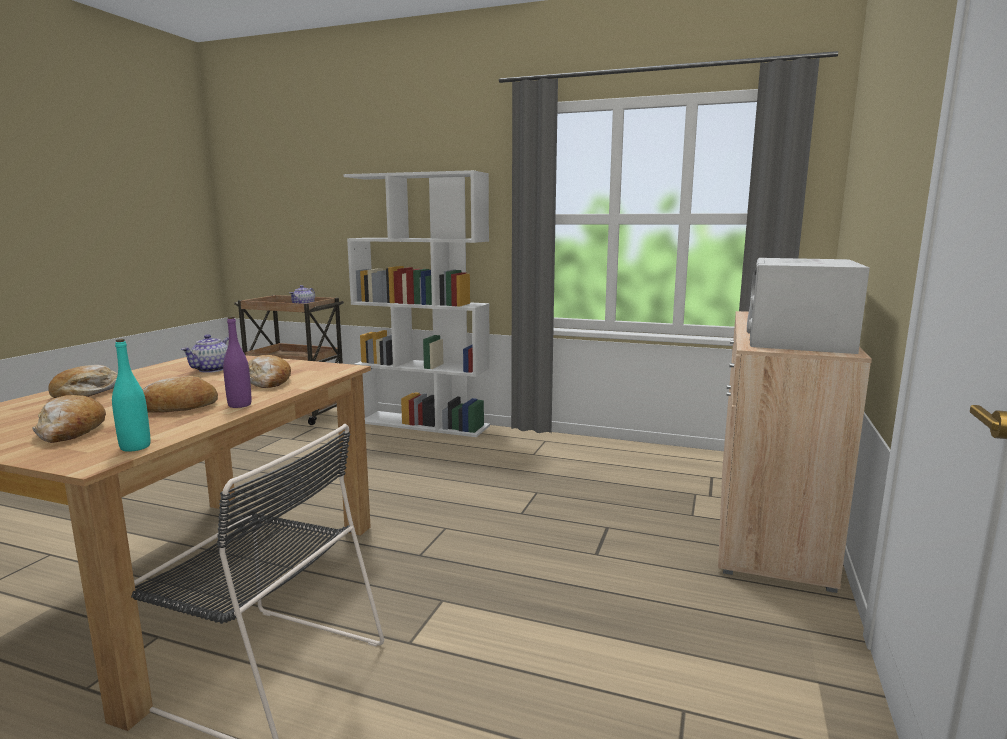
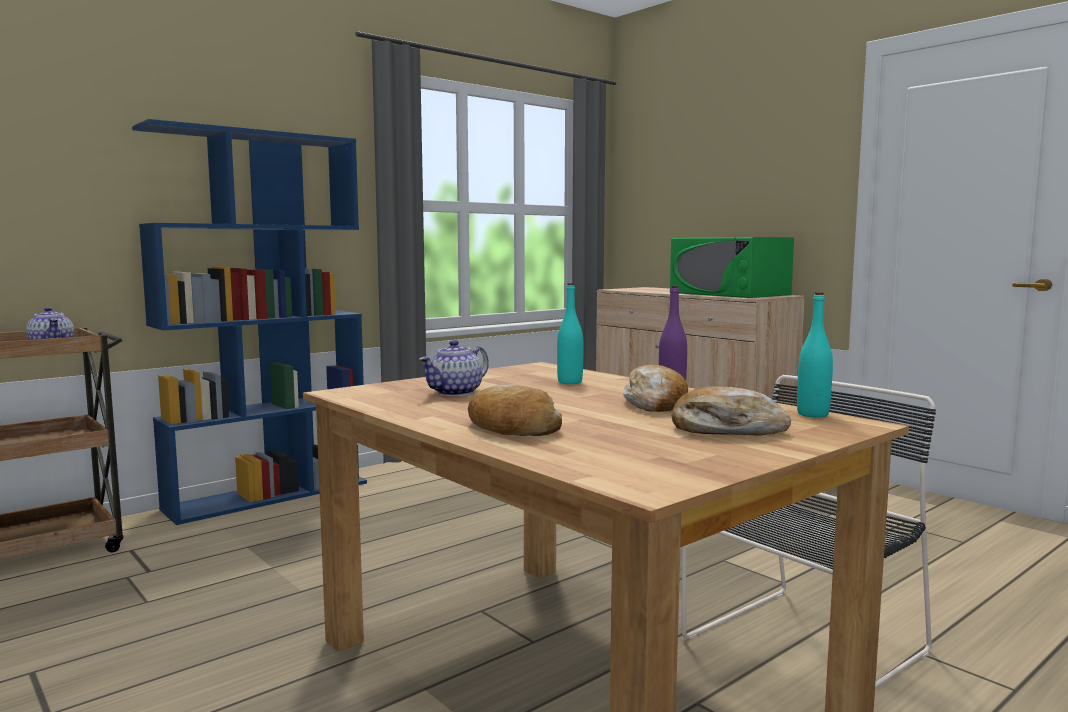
camera: 60 degrees left, 5 degrees down
(211, 370) = (455, 393): teapot -> teapot turned 75 degrees clockwise
(269, 381) = (570, 382): bread -> turquoise bottle
(424, 424) = (269, 495): white bookcase -> blue bookcase
(798, 338) = (729, 294): white microwave -> green microwave

